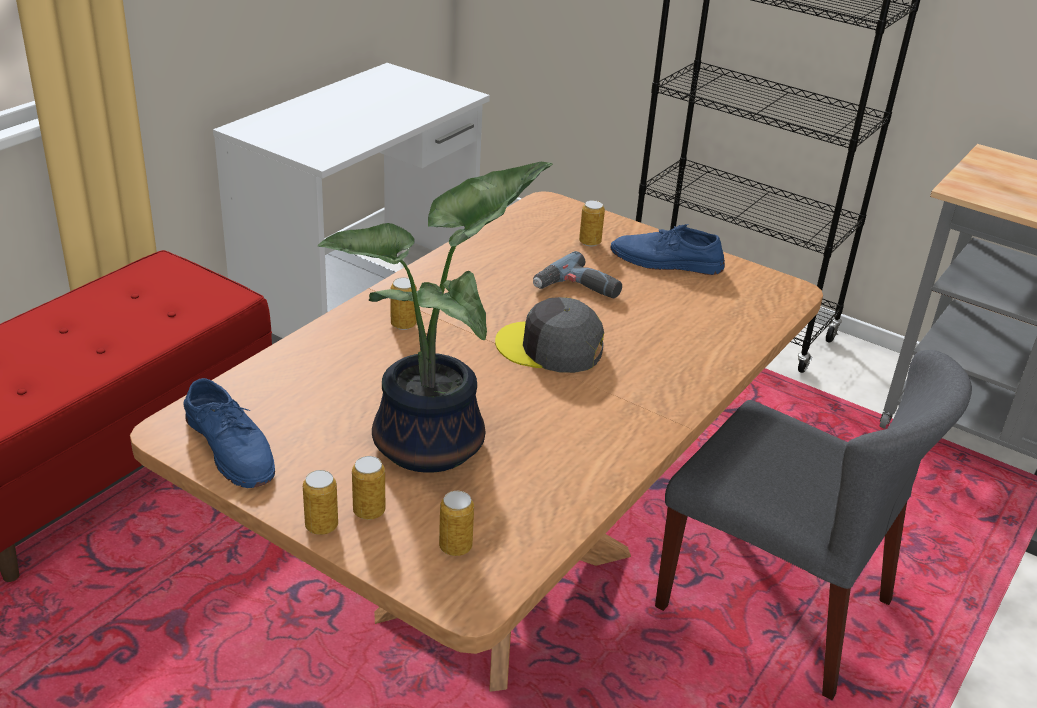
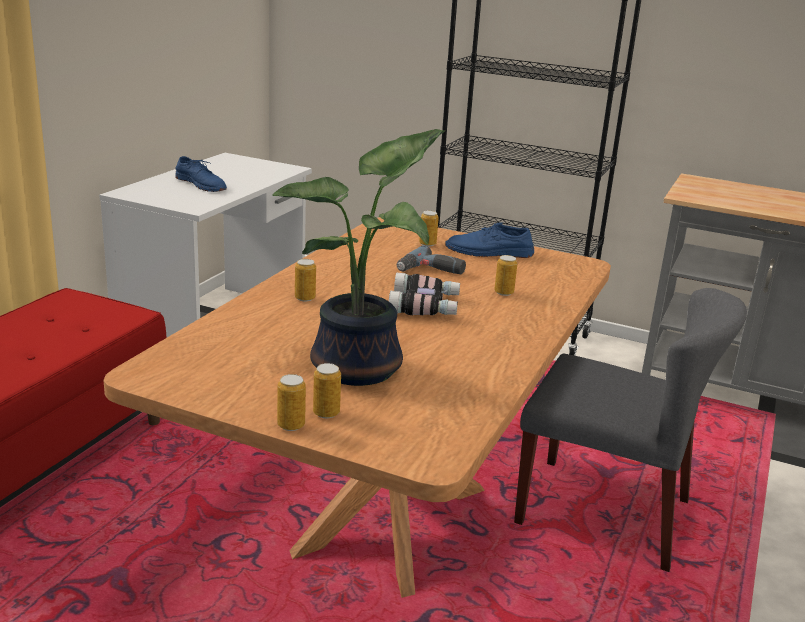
camera: 10 degrees left, 10 degrees down
(231, 447) = (194, 381): blue shoe -> blue shoe (201, 184)
(455, 547) = (406, 430): can -> can (504, 292)
(550, 348) = (425, 305): grey cap -> binoculars

